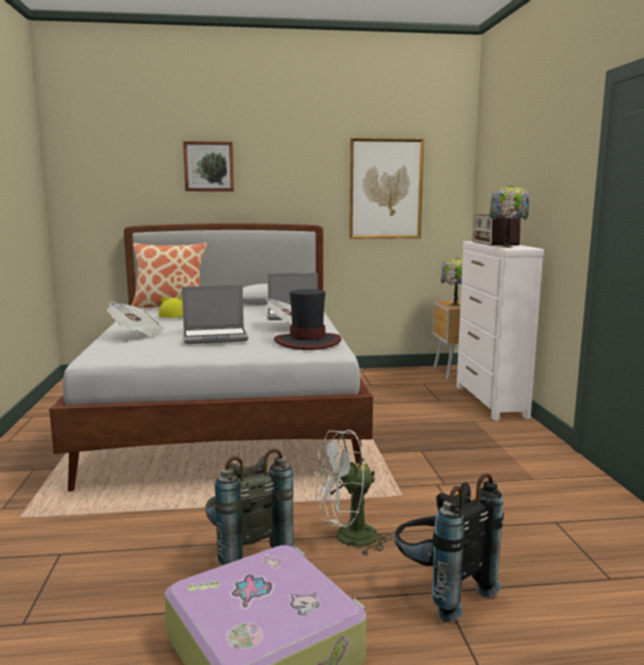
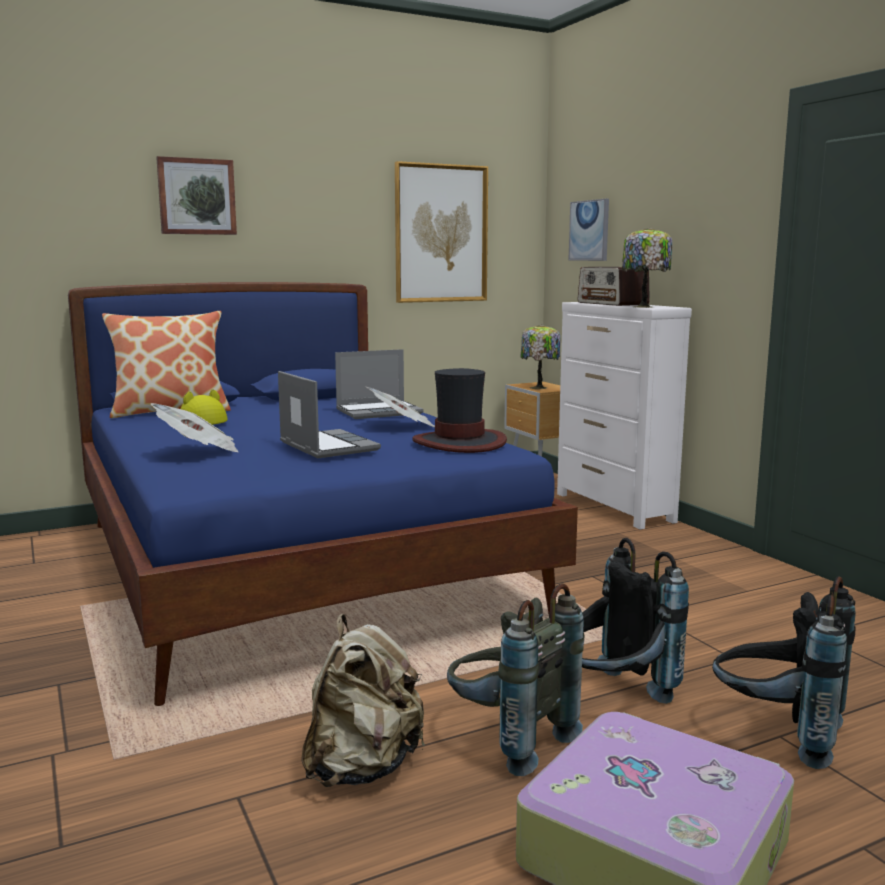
camera: 20 degrees left, 0 degrees up
(143, 551) = (363, 767): none -> beige backpack
(216, 337) = (326, 446): laptop -> laptop turned 90 degrees counterclockwise
(227, 417) = (294, 567): white bed -> blue bed
(348, 538) = (614, 696): white fan -> black backpack
(494, 186) = (589, 230): none -> picture

